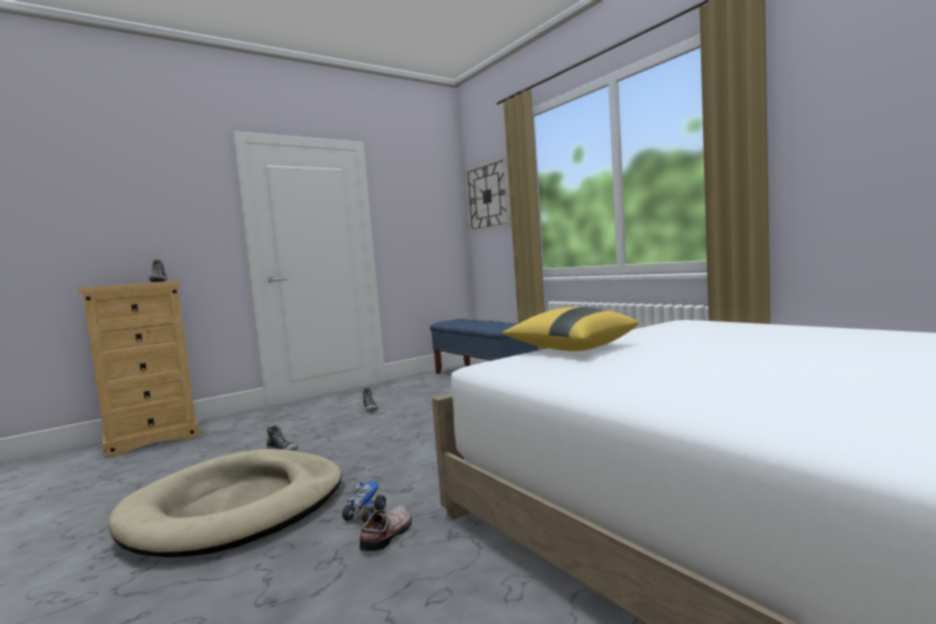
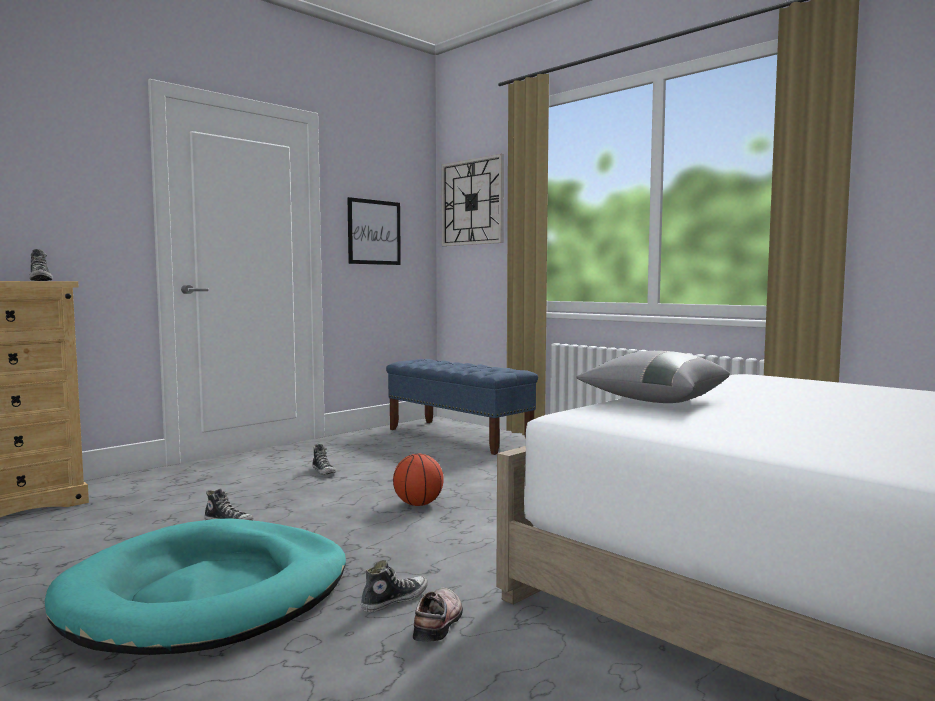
camera: 10 degrees left, 0 degrees up
(237, 507) = (209, 593): beige dog bed -> turquoise dog bed
(365, 514) = (394, 600): toy truck -> shoe
(415, 226) = (374, 232): none -> picture
(425, 433) = (418, 504): none -> basketball
(571, 348) = (653, 400): yellow pillow -> grey pillow

